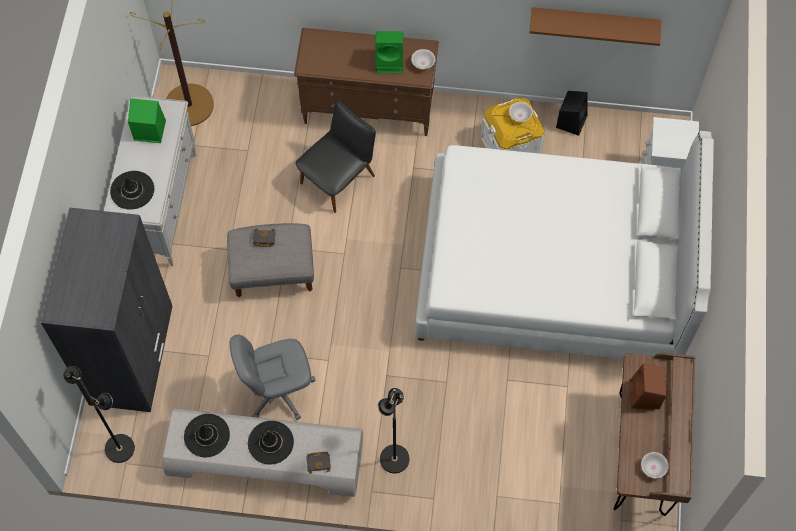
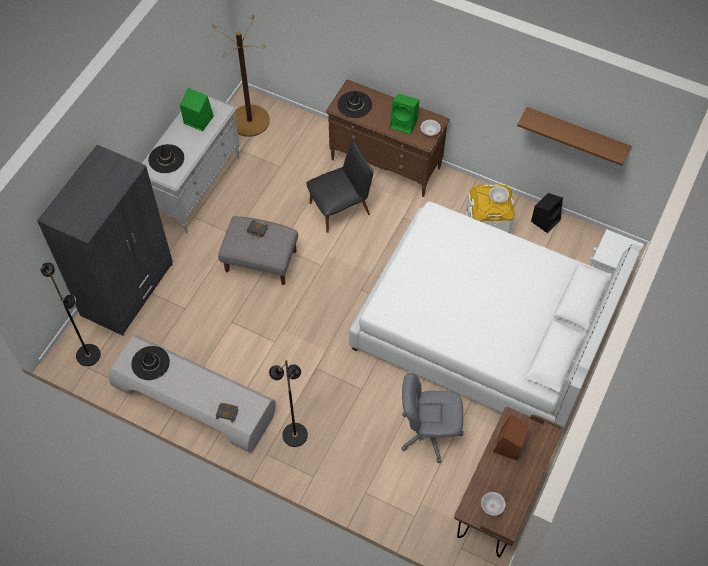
camera: 20 degrees right, 5 degrees down
(270, 442) = (197, 385): black hat -> black hat (354, 105)
(277, 389) = (226, 351): grey office chair -> grey office chair (429, 432)

